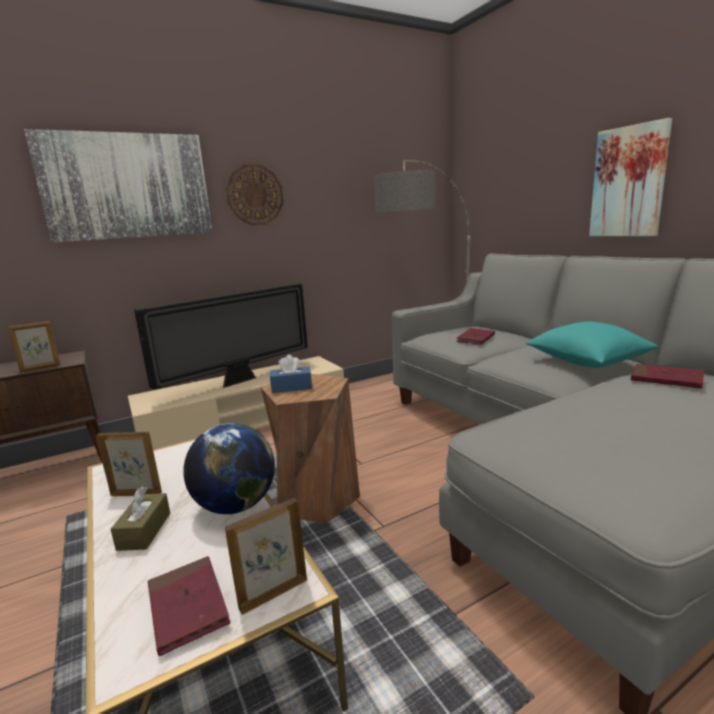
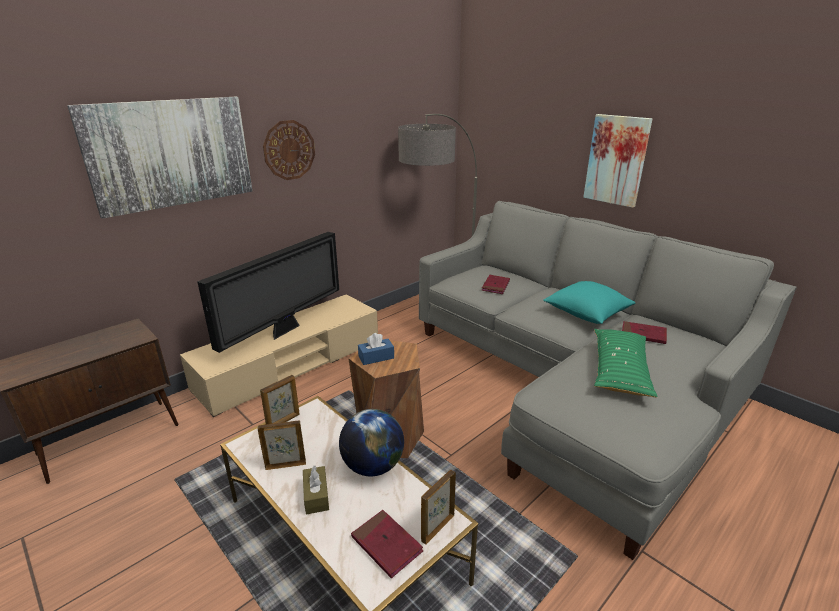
camera: 15 degrees left, 10 degrees up
(40, 368) = (115, 347): picture frame -> picture frame (284, 421)
(619, 413) = (619, 370): none -> green pillow

